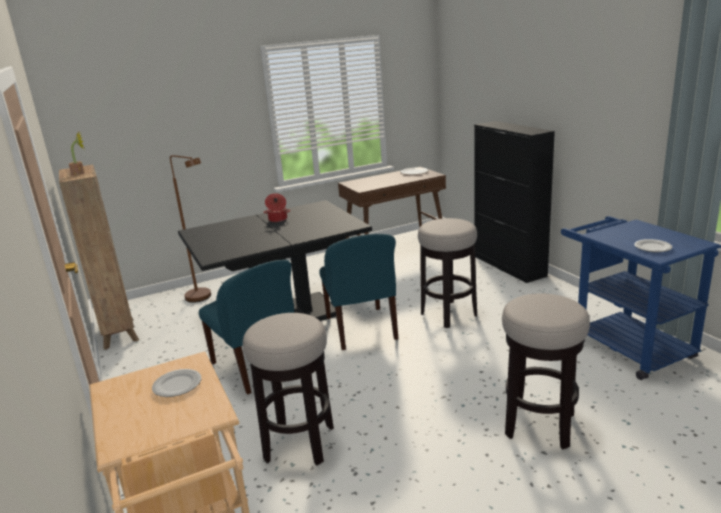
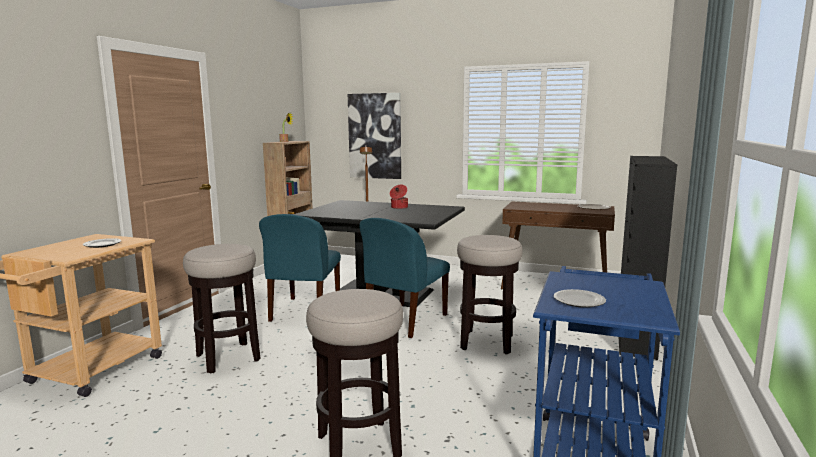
camera: 45 degrees right, 10 degrees down
(161, 140) = (375, 136): none -> picture

